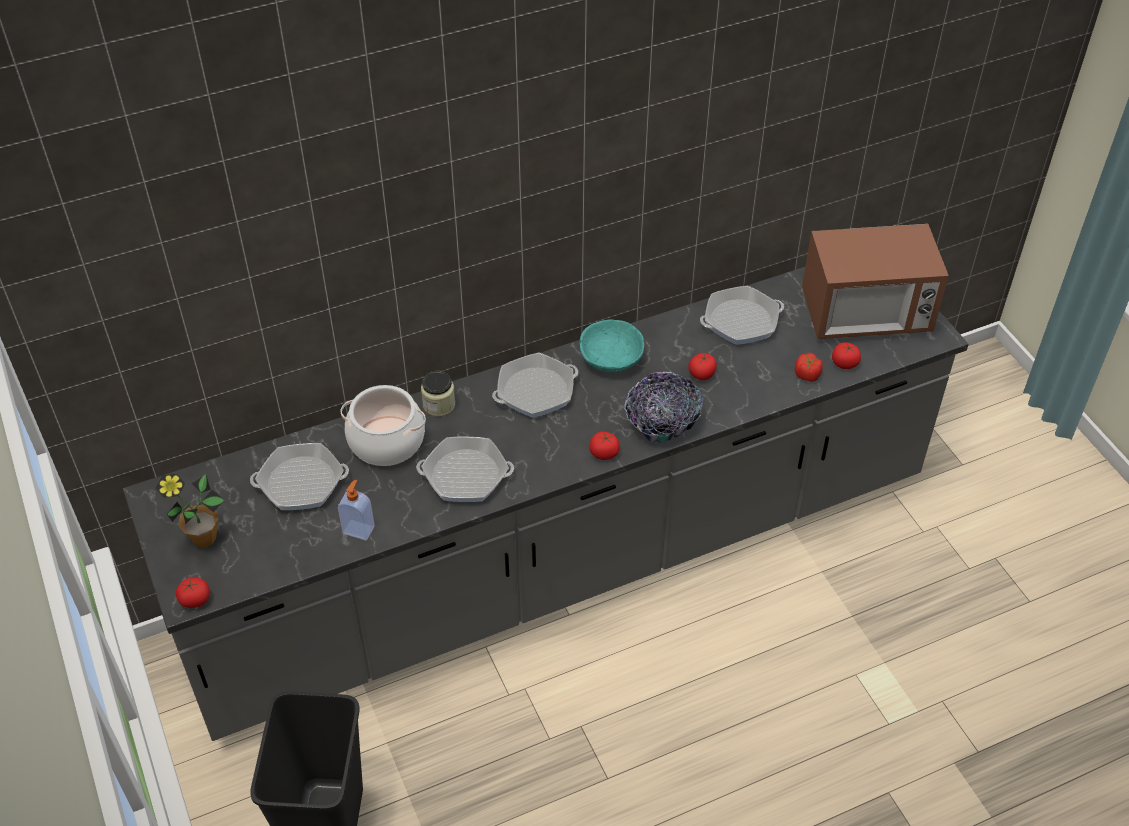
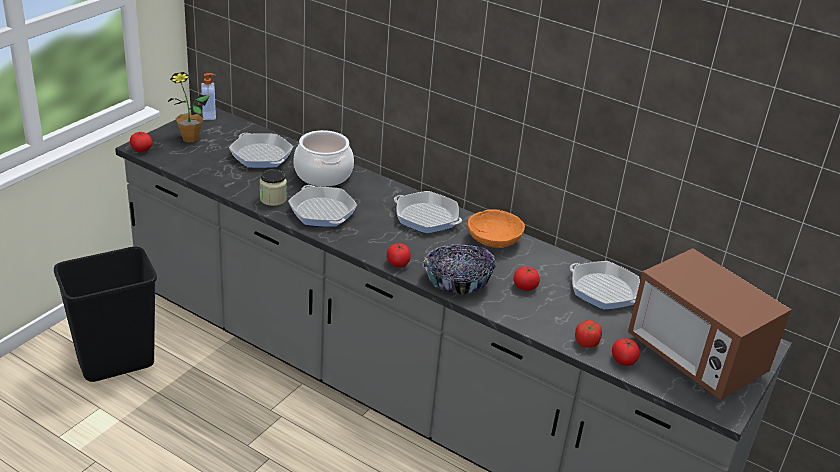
camera: 55 degrees right, 15 degrees down
(359, 529) = (241, 186): soap dispenser -> soap dispenser (210, 116)
(439, 404) = (374, 184): jar -> jar (273, 199)
(611, 357) = (494, 240): turquoise bowl -> orange bowl

